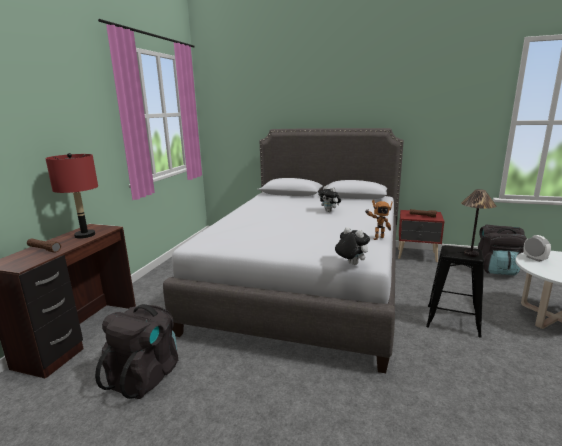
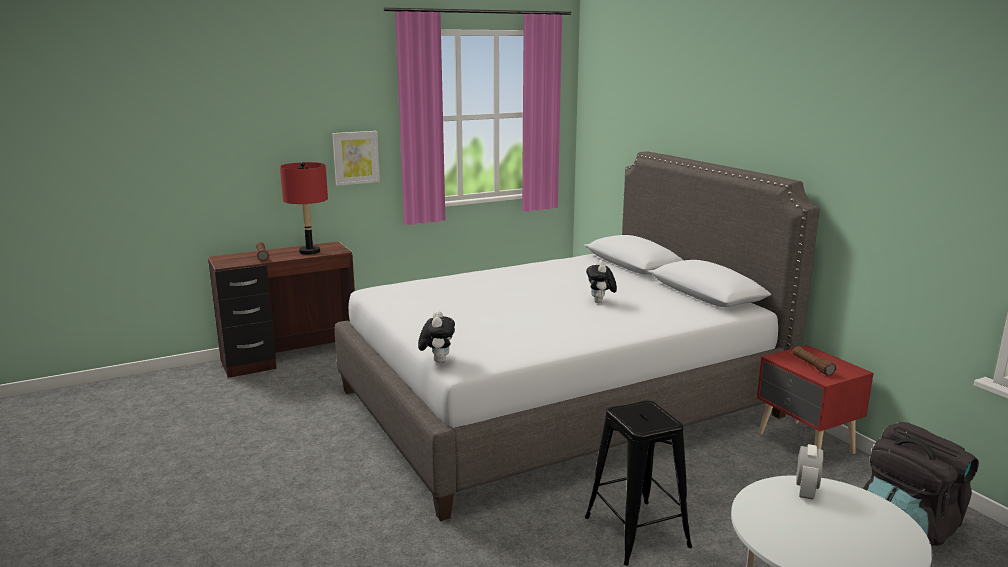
camera: 45 degrees right, 0 degrees up
(89, 150) = (356, 157): none -> picture
(145, 375) = (278, 409): black backpack -> none
(377, 238) = (545, 350): toy robot -> none
(471, 254) = (646, 423): table lamp -> none

